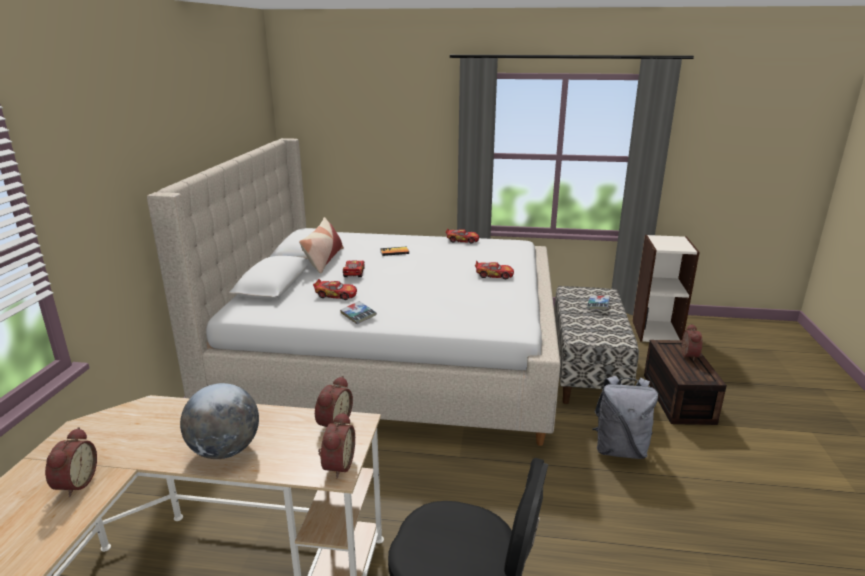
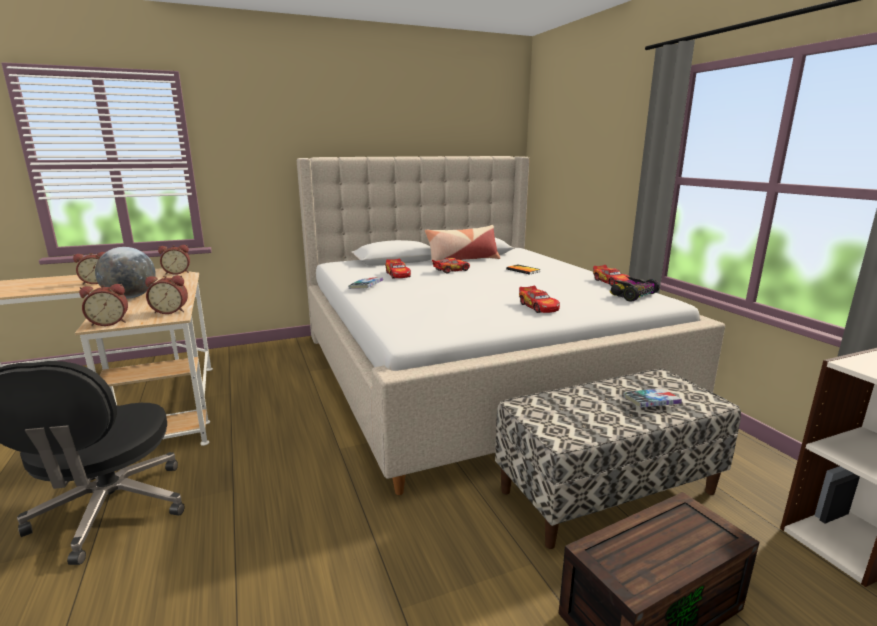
camera: 60 degrees right, 5 degrees down
(498, 245) = (632, 295): none -> toy car
(620, 449) = (438, 564): grey backpack -> none
(687, 355) = (688, 543): alarm clock -> alarm clock (177, 272)

